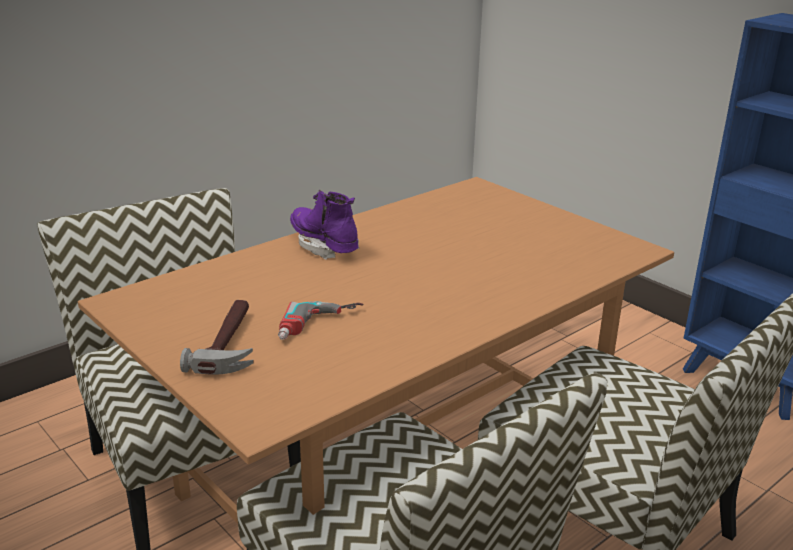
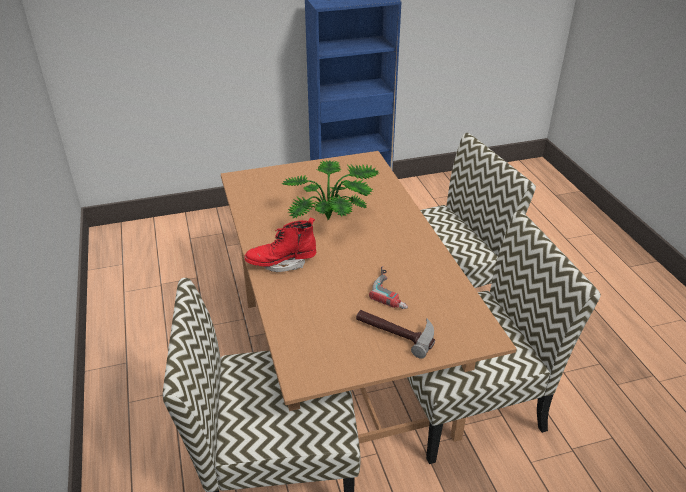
camera: 65 degrees left, 10 degrees up
(324, 246) = (282, 263): purple boot -> red boot
(443, 256) = (332, 221): none -> potted plant

